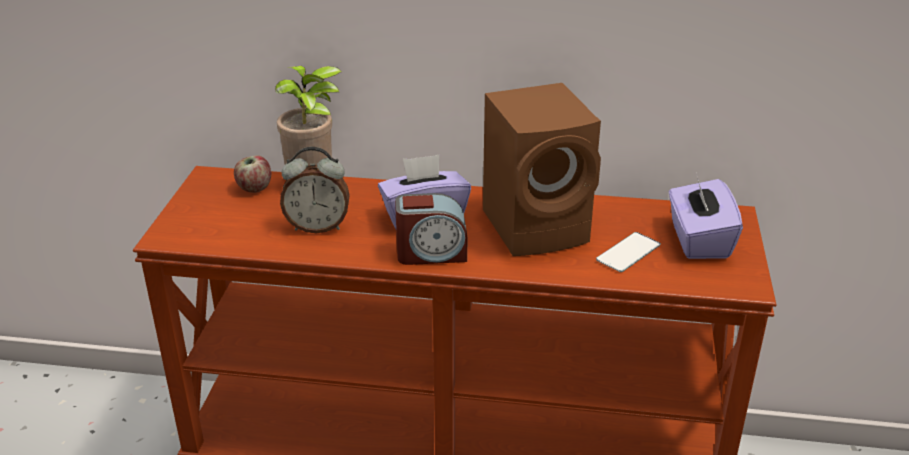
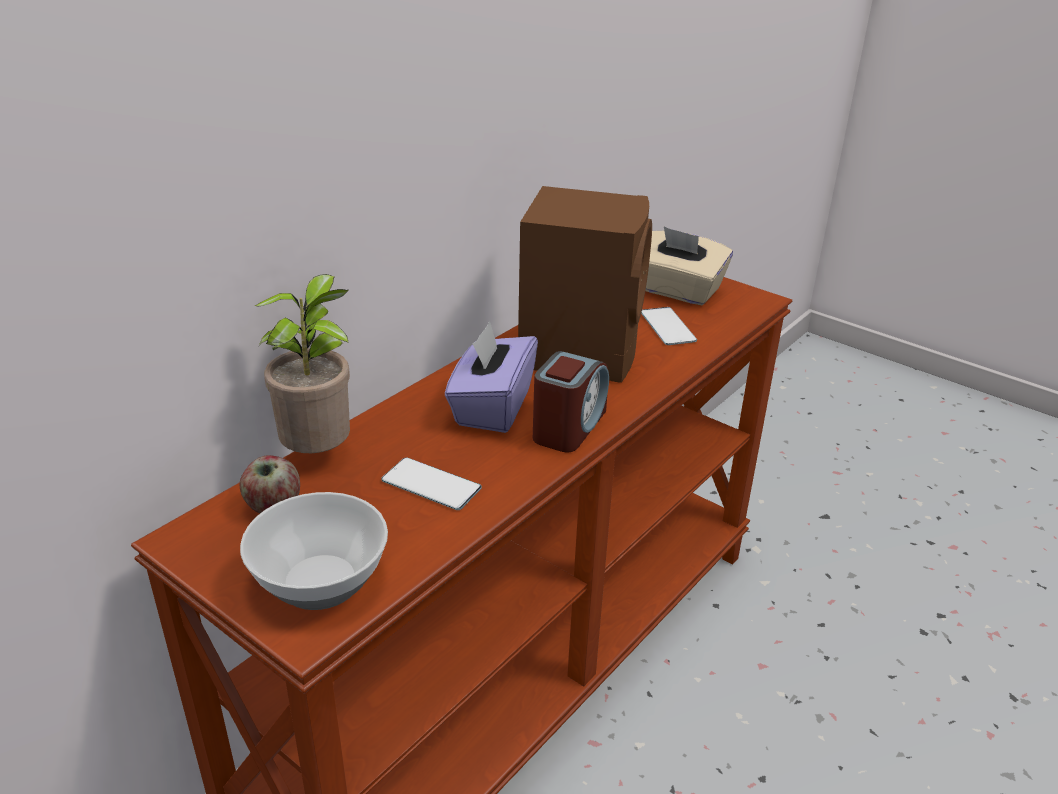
camera: 60 degrees left, 0 degrees up
(205, 226) = (321, 580): none -> bowl
(317, 227) = (431, 484): alarm clock -> phone
(698, 240) = (677, 291): purple tissue box -> beige tissue box

